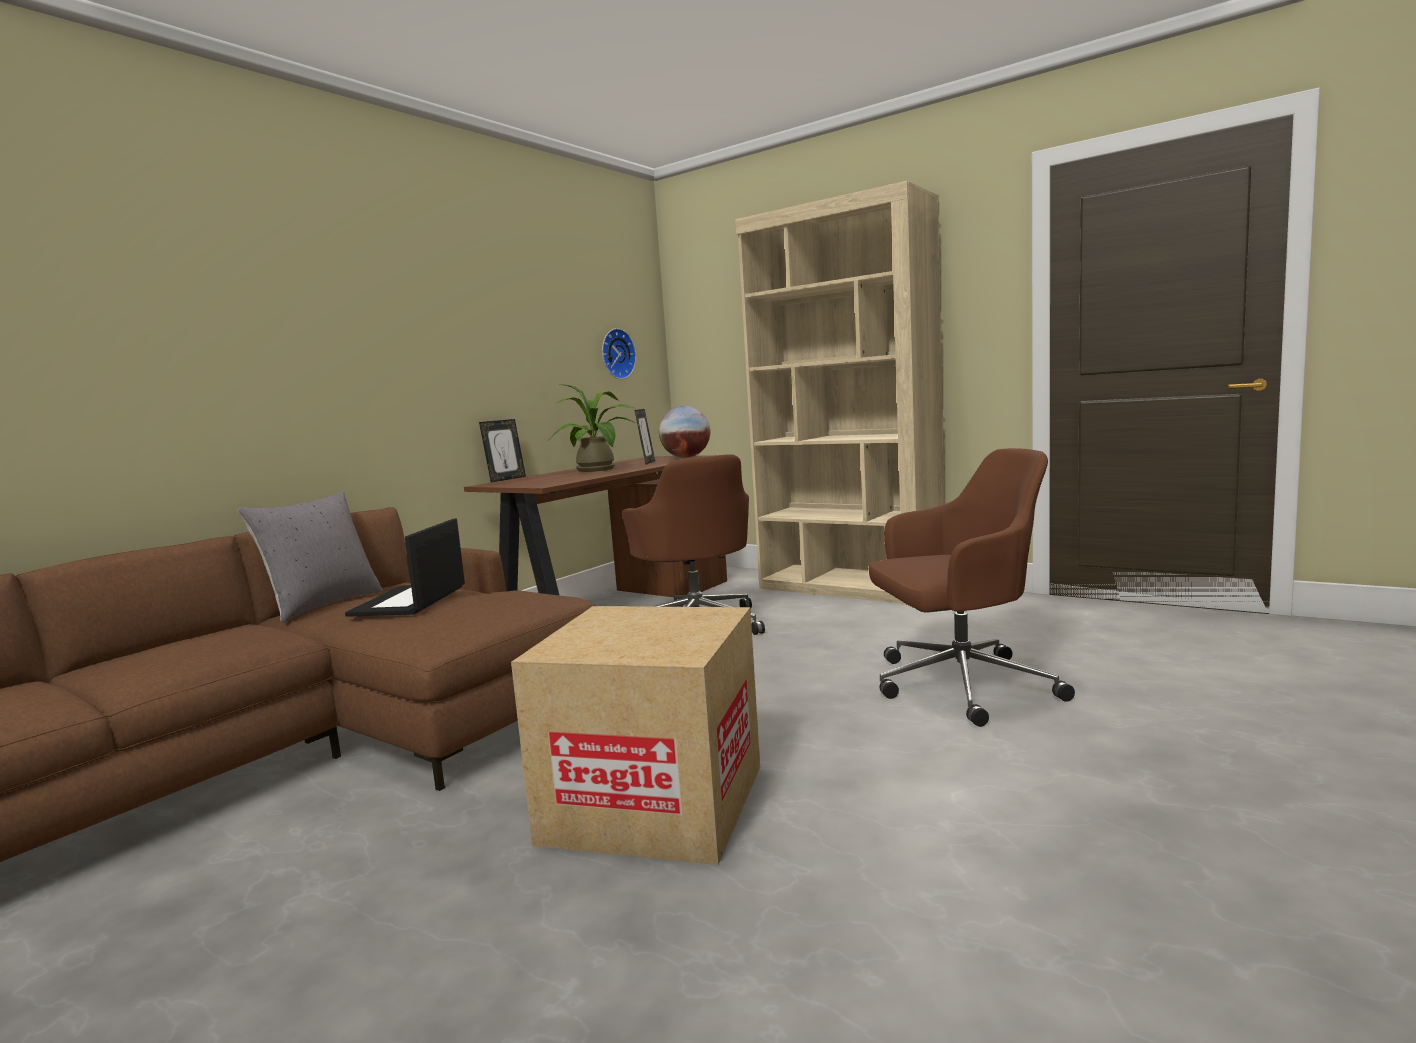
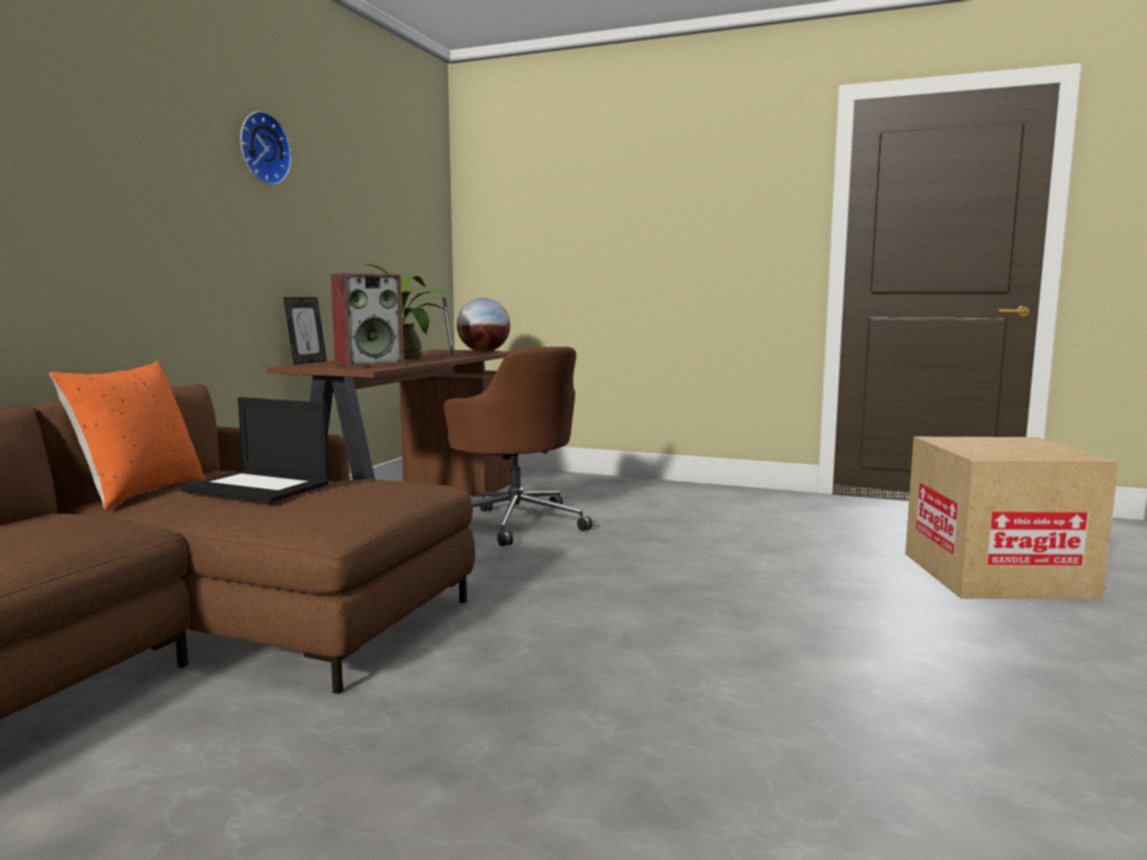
camera: 15 degrees left, 0 degrees up
(323, 605) = (139, 492): grey pillow -> orange pillow
(409, 601) = (259, 487): laptop -> laptop turned 60 degrees counterclockwise
(554, 479) = (370, 364): none -> speaker
(616, 354) = (409, 239): wall clock -> wall clock (261, 149)
(655, 803) = (590, 691): cardboard box -> cardboard box (995, 575)
(850, 588) = (647, 487): beige bookcase -> none
(958, 686) = (807, 573): brown office chair -> none

